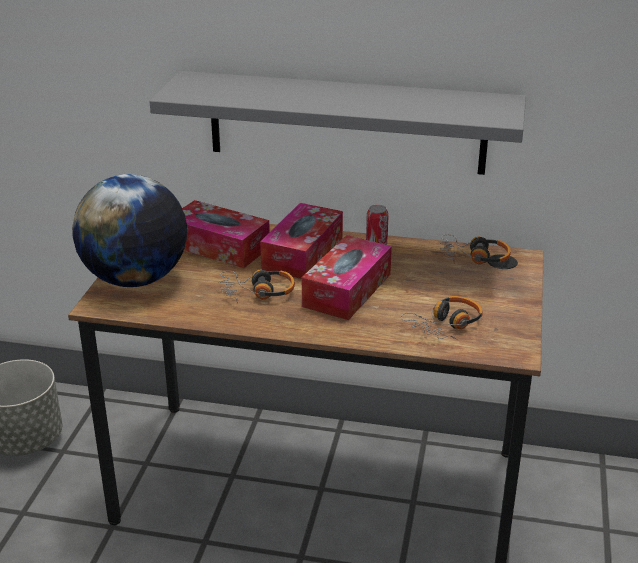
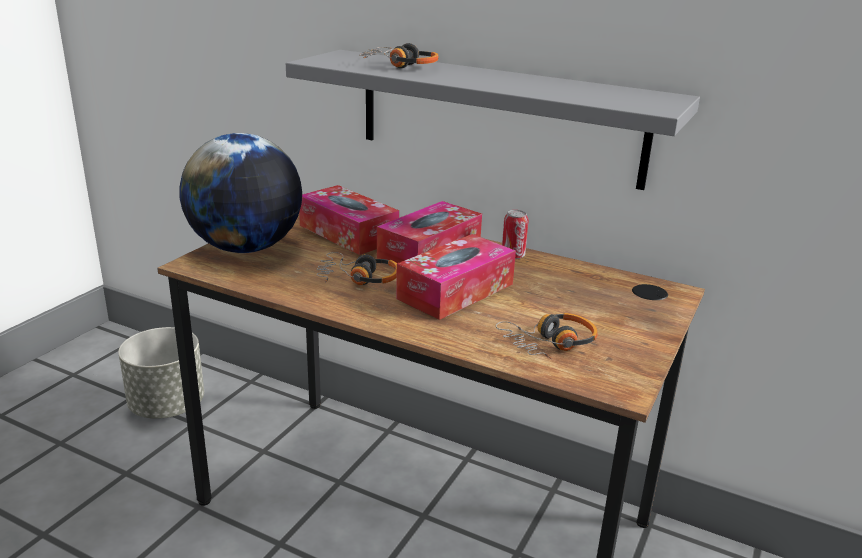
camera: 15 degrees right, 5 degrees down
(473, 257) = (617, 283): headphones -> headphones (399, 65)

